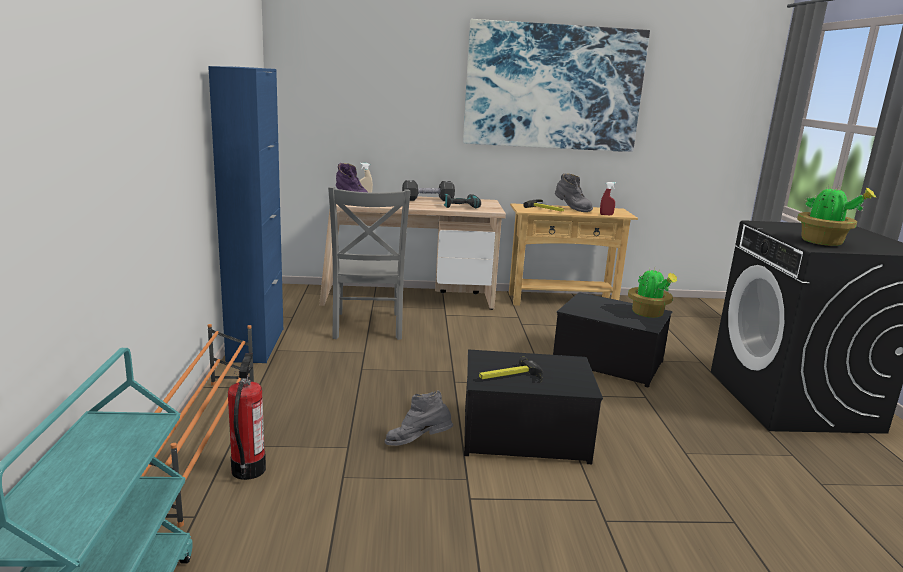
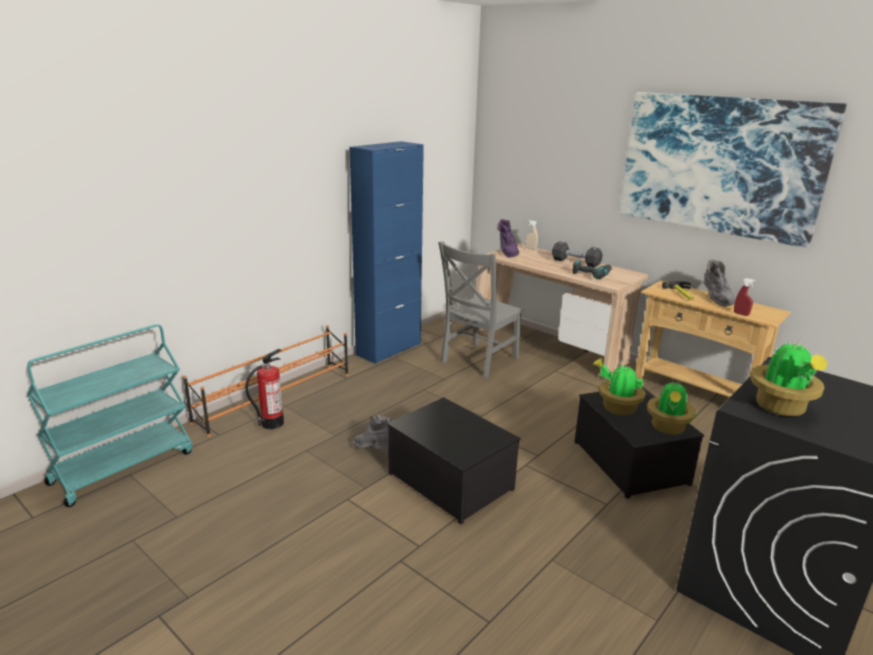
camera: 45 degrees right, 5 degrees up
(510, 377) = (429, 427): hammer -> none
(597, 312) = (617, 408): none -> potted plant

